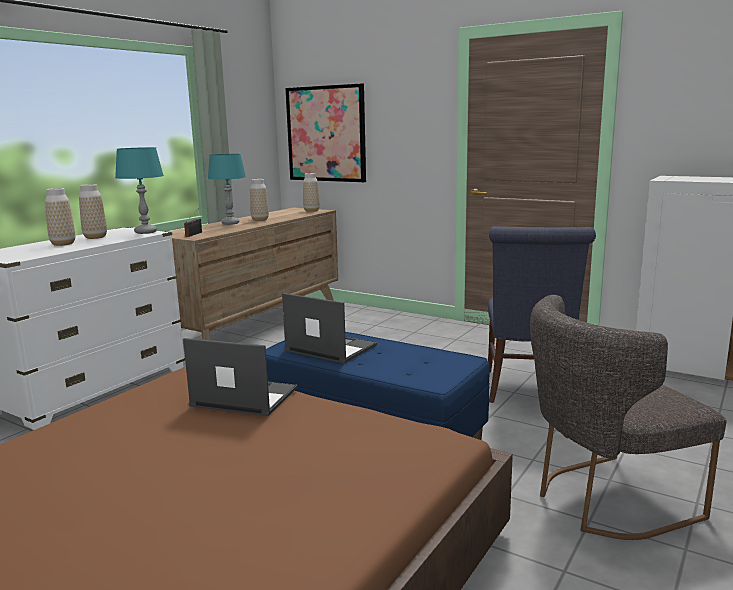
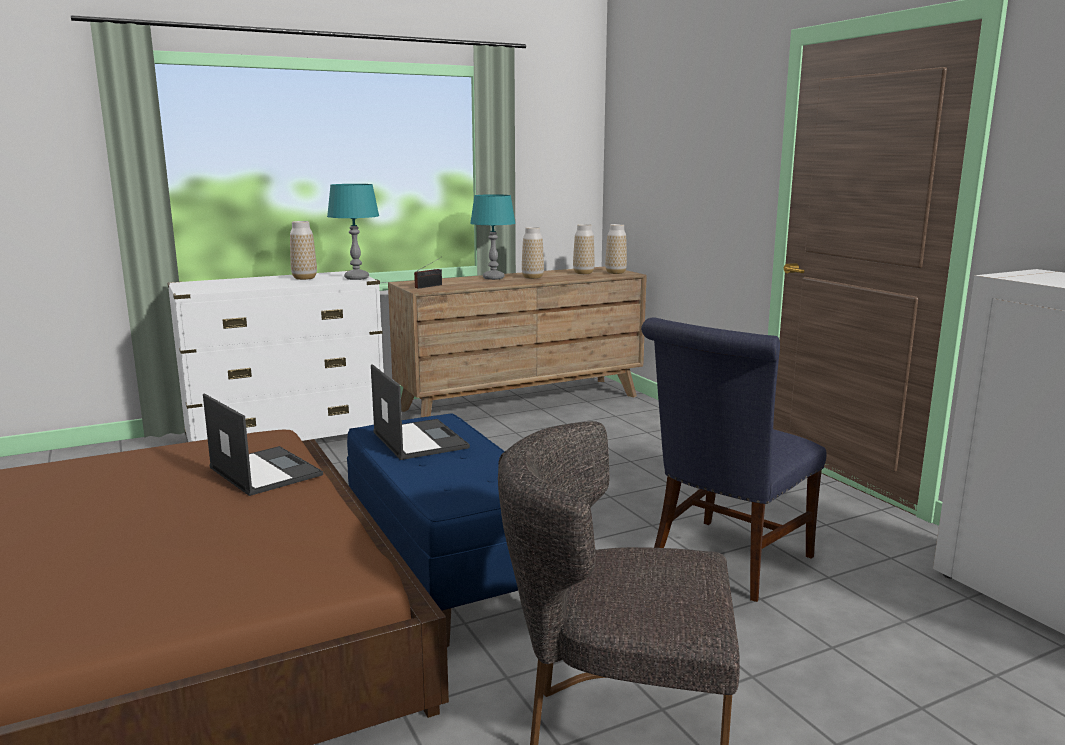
camera: 30 degrees right, 0 degrees up
(63, 244) = (263, 281): vase -> vase (583, 273)
(326, 134) = (646, 174): picture -> none

